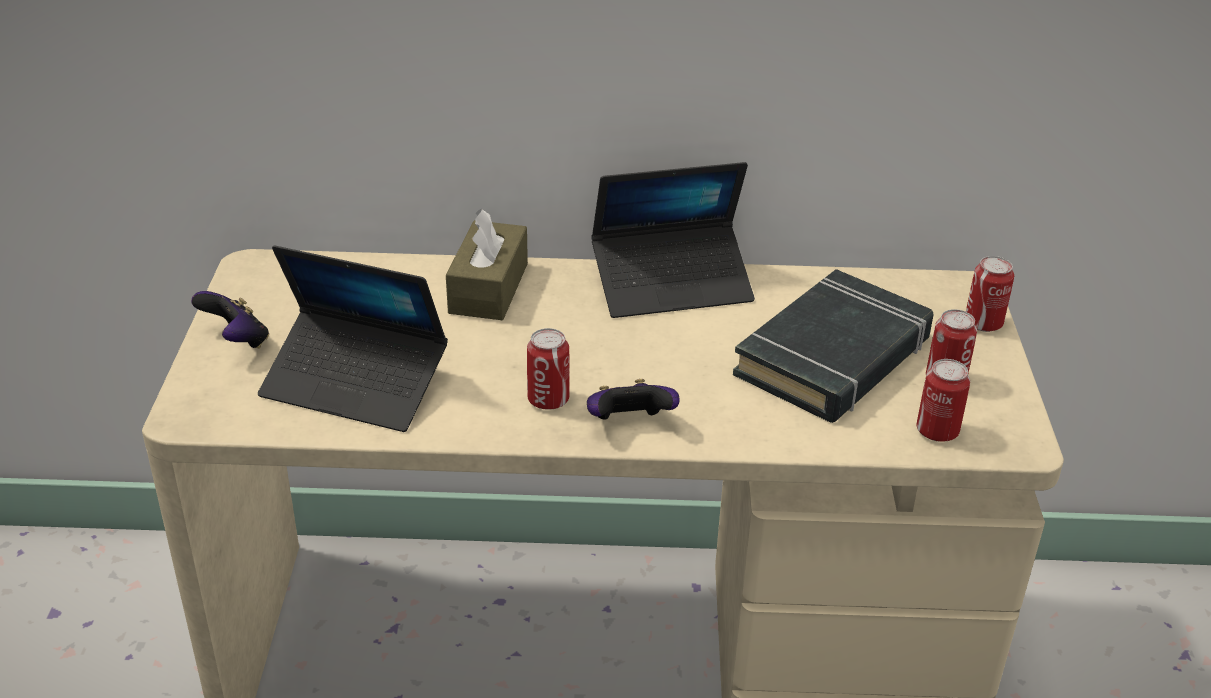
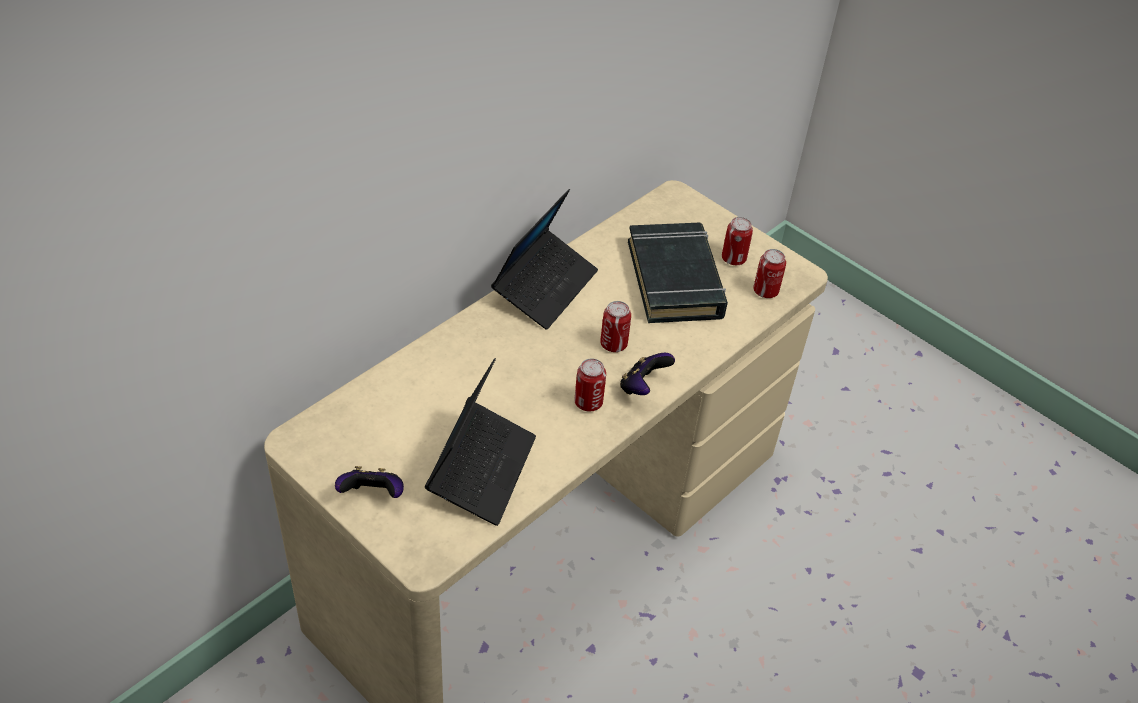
camera: 50 degrees left, 10 degrees up
(355, 384) = (482, 469): laptop -> laptop turned 45 degrees counterclockwise
(488, 288) = (457, 356): brown tissue box -> none
(983, 323) = (708, 213): can -> can (613, 344)

